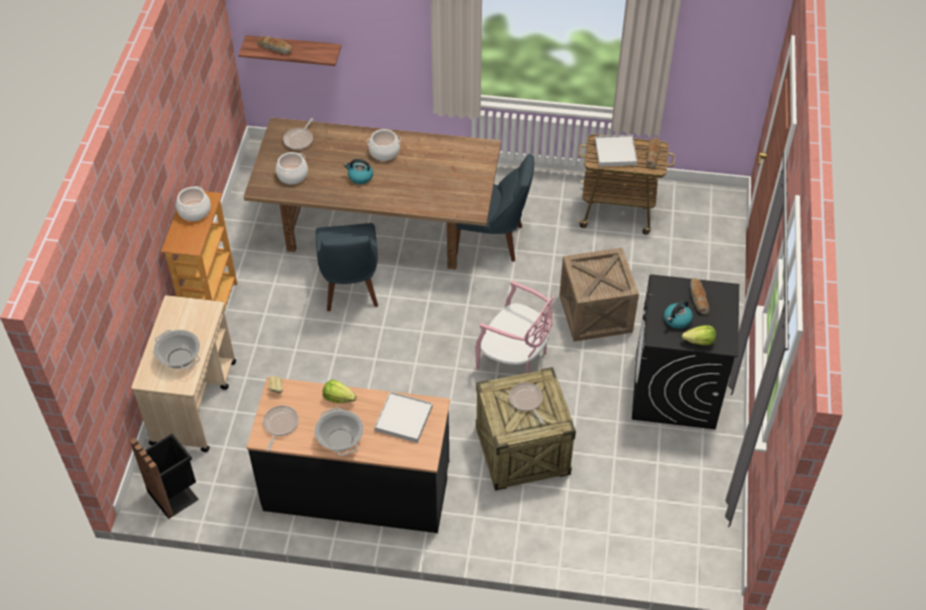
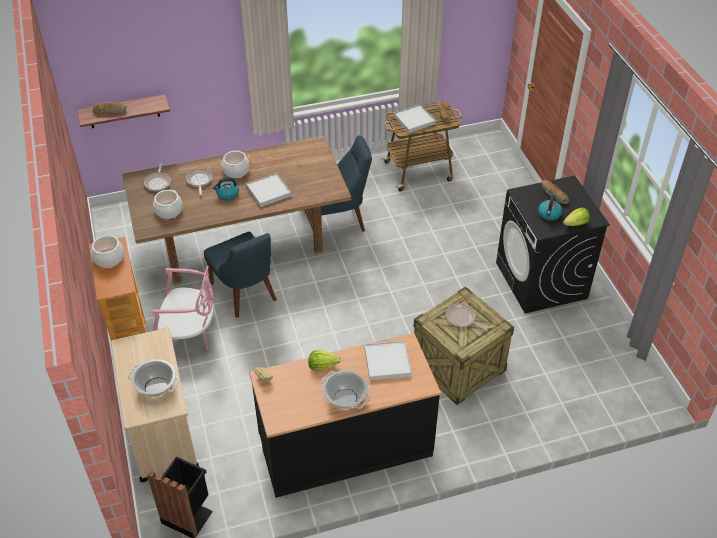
camera: 25 degrees left, 5 degrees down
(280, 425) = (285, 406): frying pan -> frying pan (199, 181)
(403, 187) = (268, 191): none -> white tray
(514, 358) = (409, 300): pink chair -> pink chair (189, 335)
(595, 313) = (449, 247): crate -> none

